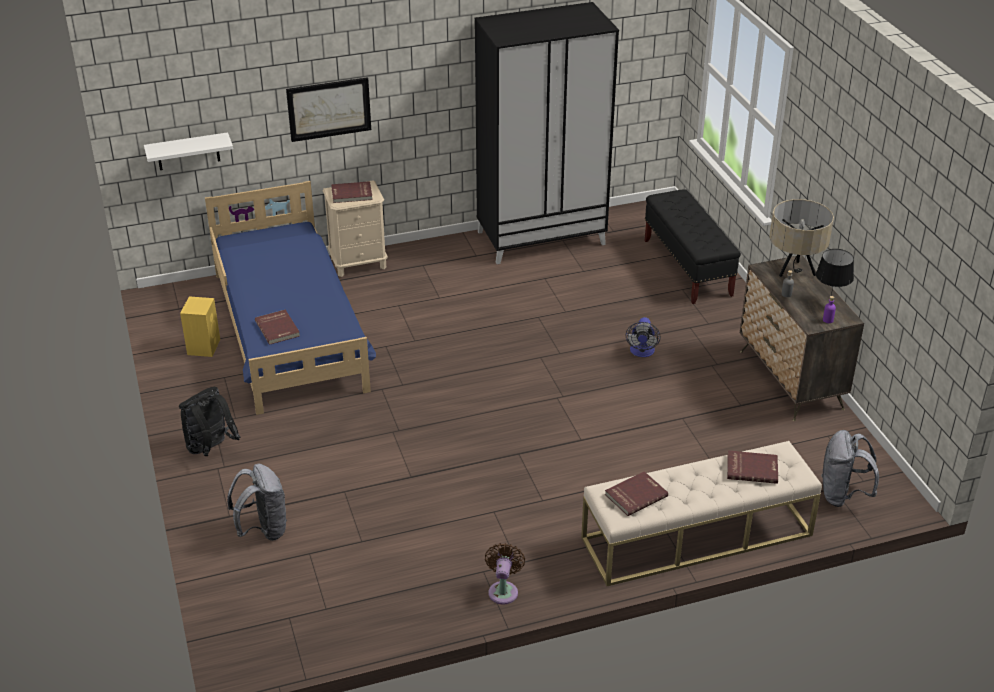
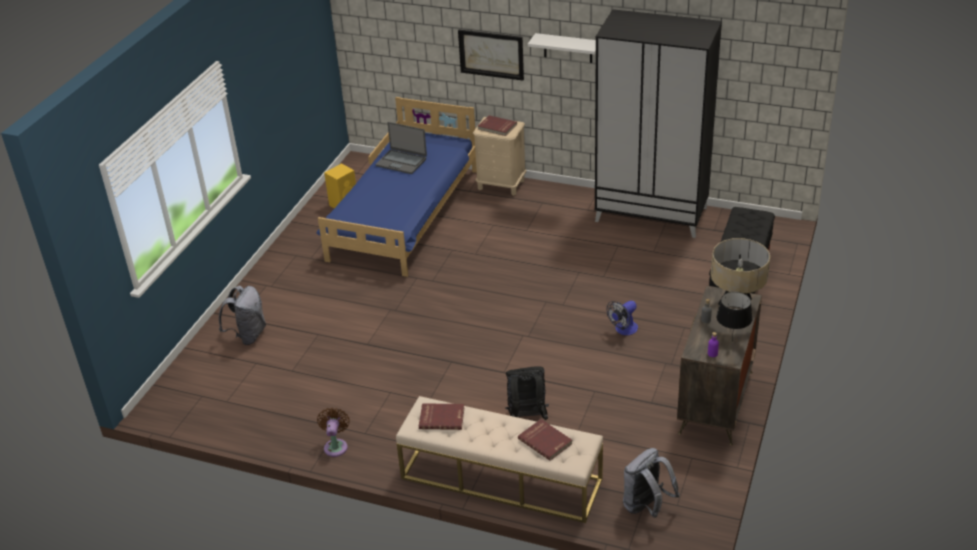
camera: 40 degrees right, 0 degrees up
(188, 151) = (386, 58): white shelf -> white shelf (568, 48)
(210, 449) = (275, 271): black backpack -> black backpack (527, 417)
(264, 269) = (401, 162): none -> laptop
(278, 328) = (363, 205): red book -> none
(503, 590) = (336, 446): brown fan -> brown fan turned 45 degrees counterclockwise

